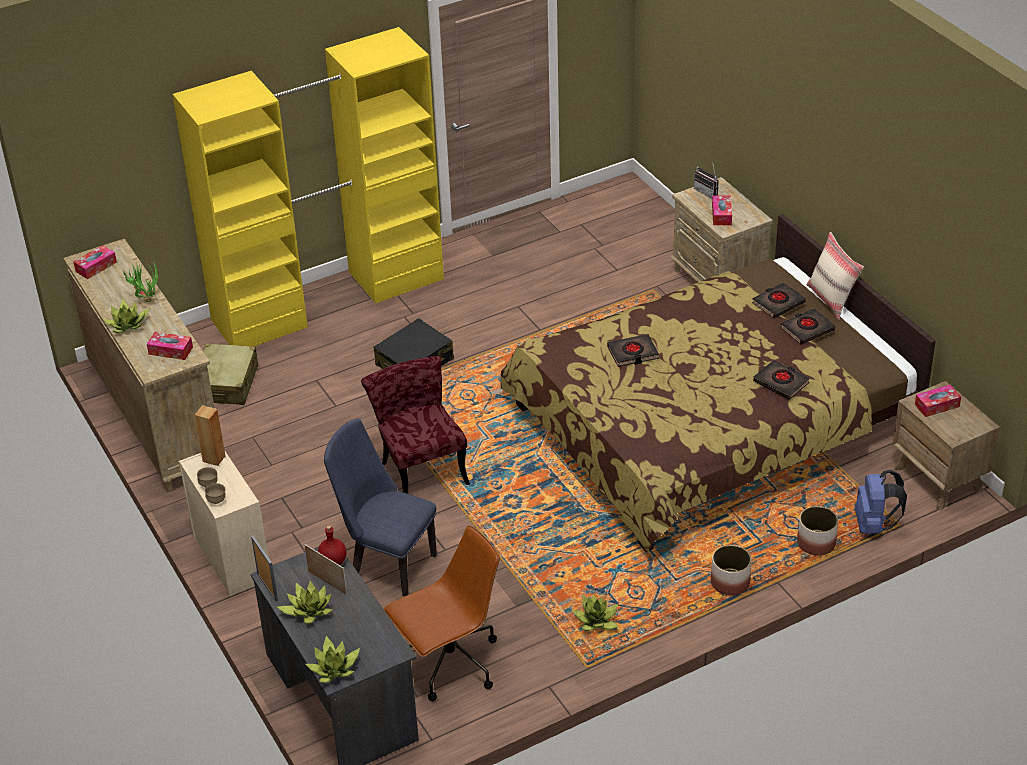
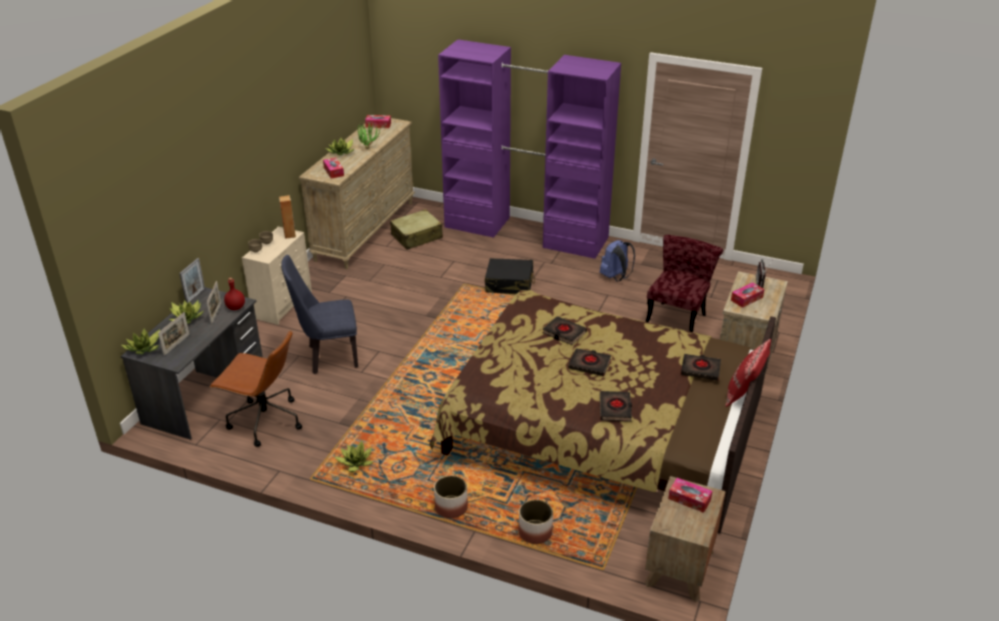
camera: 50 degrees right, 5 degrees down
(329, 298) = (526, 232): yellow wardrobe -> purple wardrobe
(358, 638) = (176, 345): none -> picture frame
(387, 564) = (327, 357): blue chair -> blue chair turned 90 degrees counterclockwise
(420, 468) = (421, 329): red chair -> red chair (678, 317)
(807, 329) = (690, 395): black book -> black book (589, 364)
(831, 300) = (743, 393): beige pillow -> red pillow
(874, 525) = (587, 555): blue backpack -> blue backpack (616, 277)

